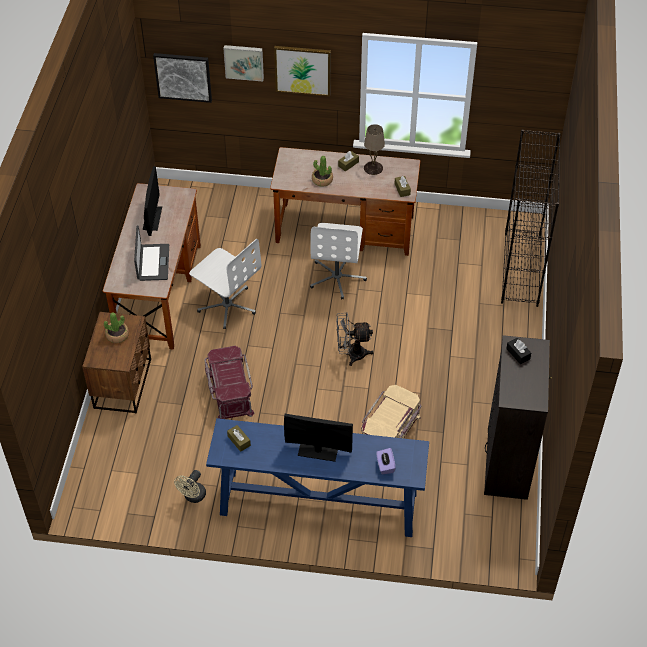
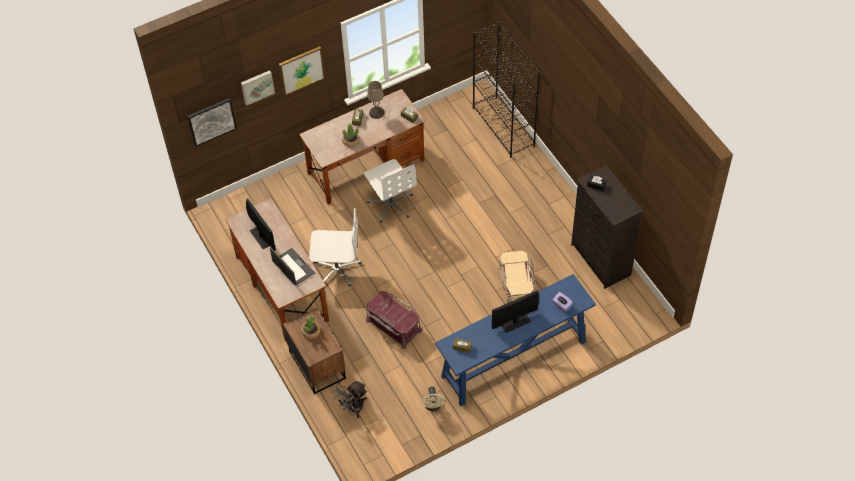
camera: 35 degrees left, 5 degrees up
(351, 354) = (447, 251): grey fan -> grey fan (352, 408)

